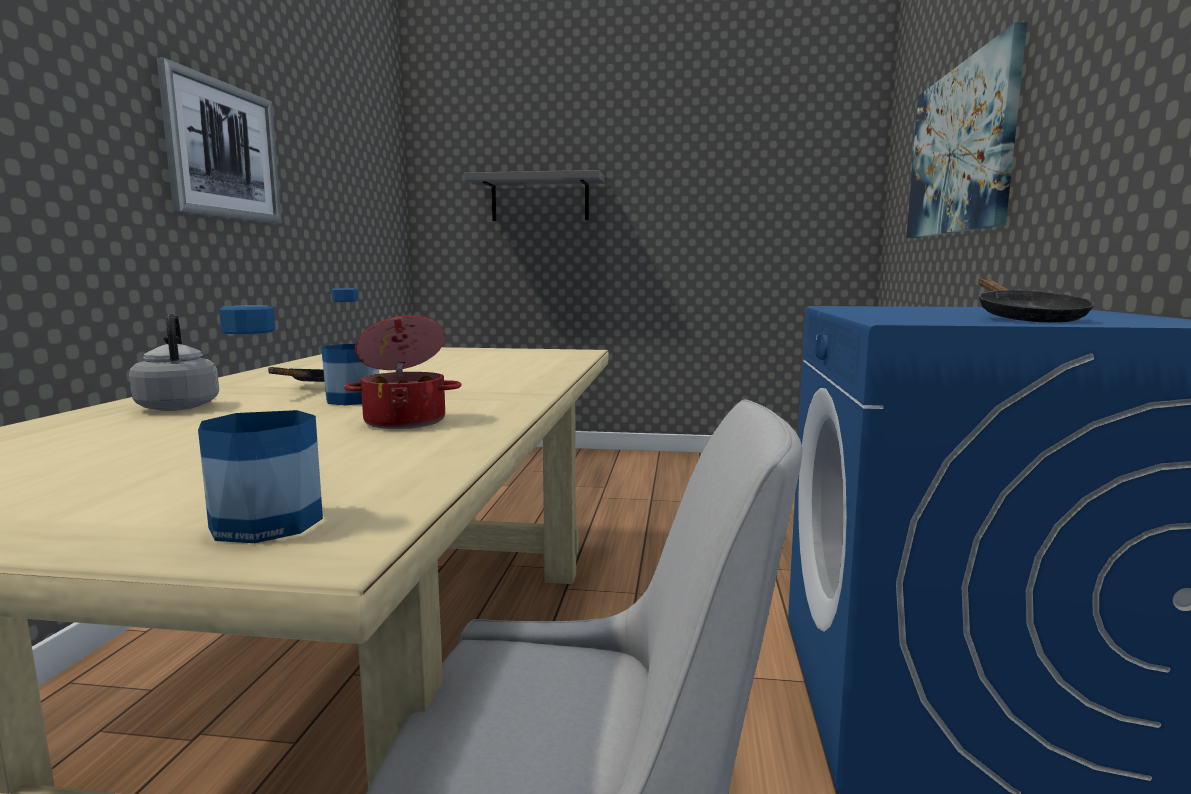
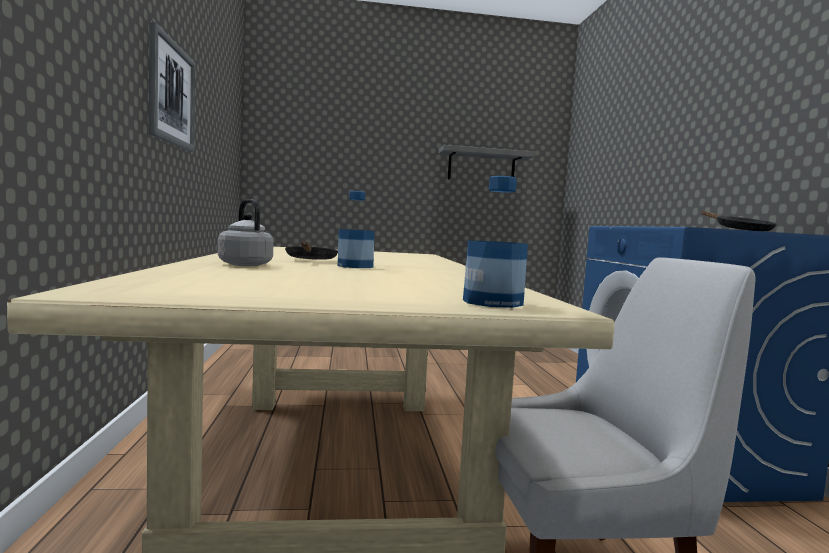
camera: 15 degrees left, 5 degrees down
(405, 421) = (424, 274): cooking pot -> none
(540, 198) = (343, 154): grey shelf -> grey shelf (481, 166)
(960, 150) = (633, 146): picture -> none

